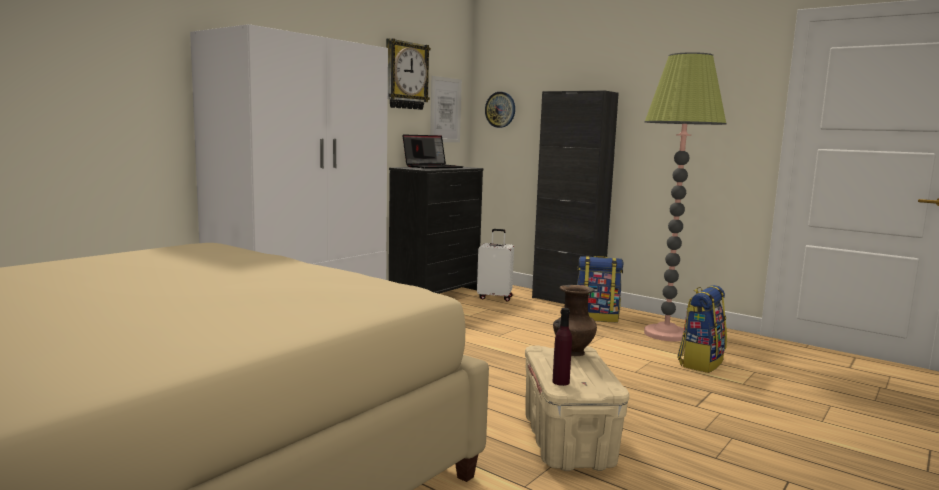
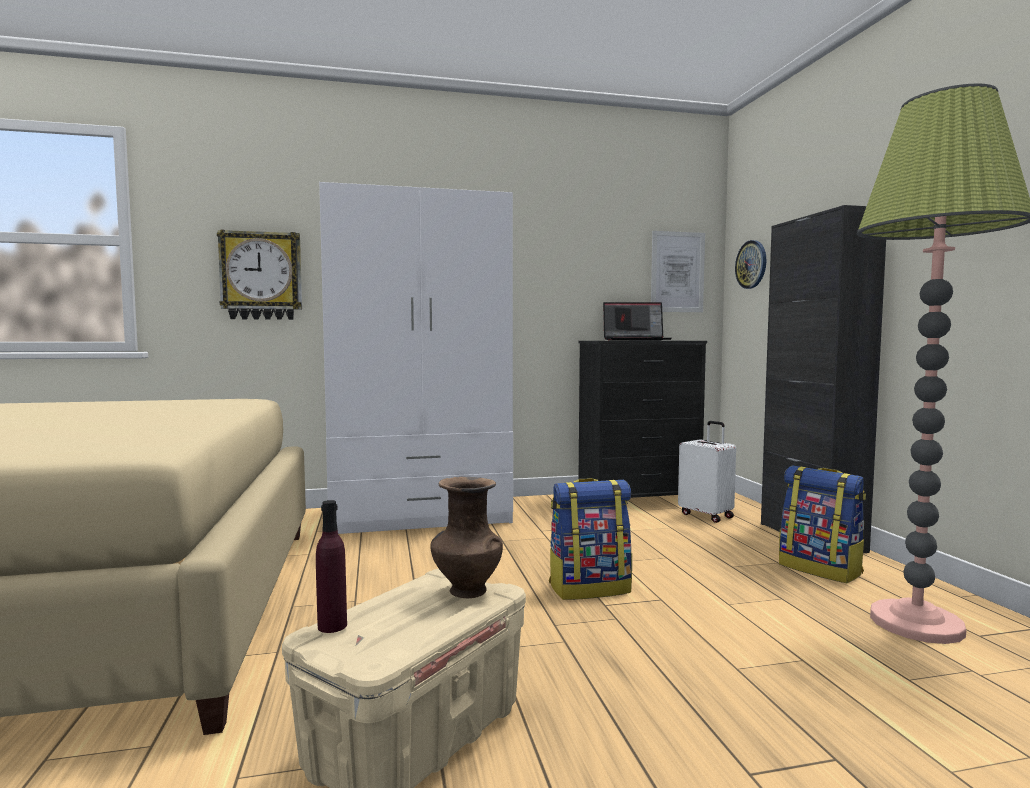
camera: 40 degrees right, 5 degrees down
(405, 75) = (609, 233): wall clock -> wall clock (261, 276)
(700, 362) = (909, 694): backpack -> backpack (589, 588)

